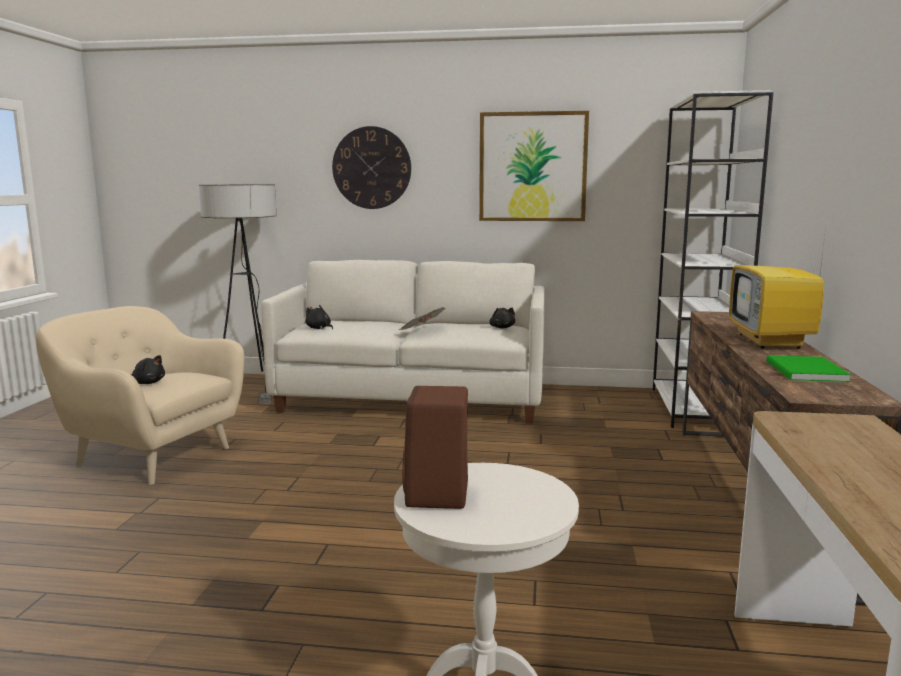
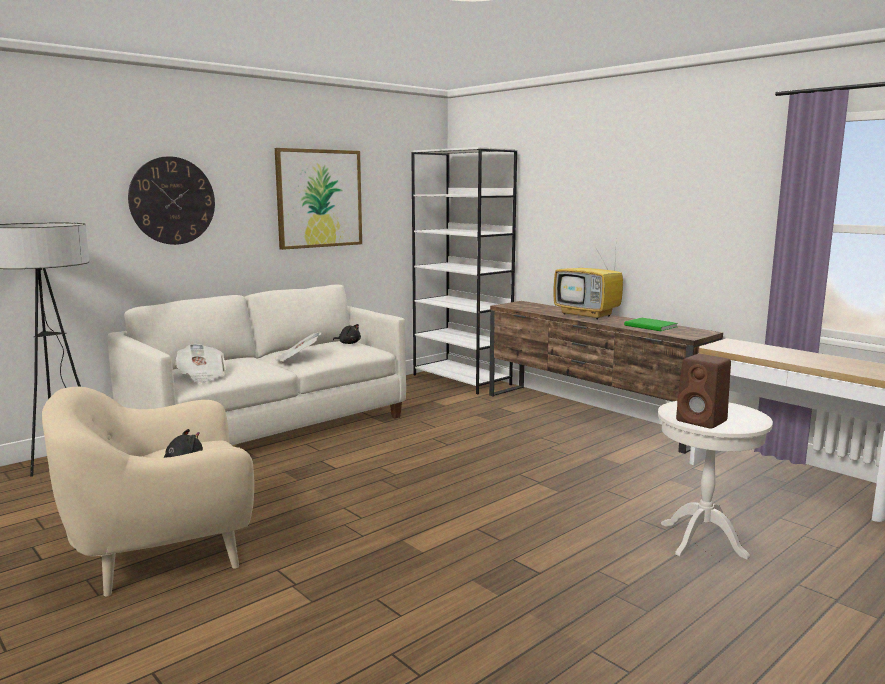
camera: 50 degrees left, 0 degrees up
(319, 328) = (201, 376): black plush toy -> newspaper

